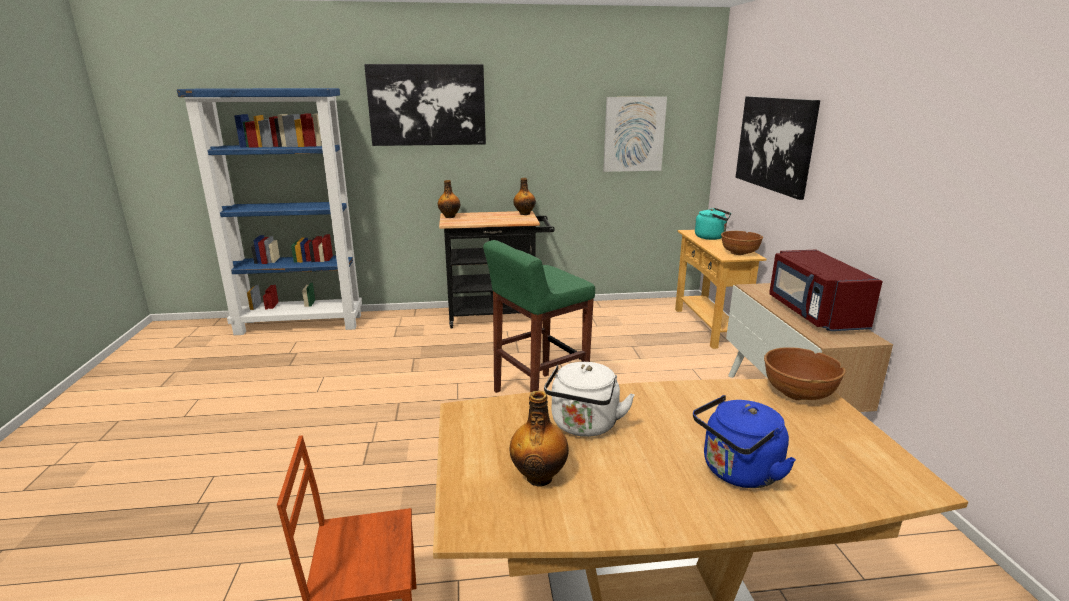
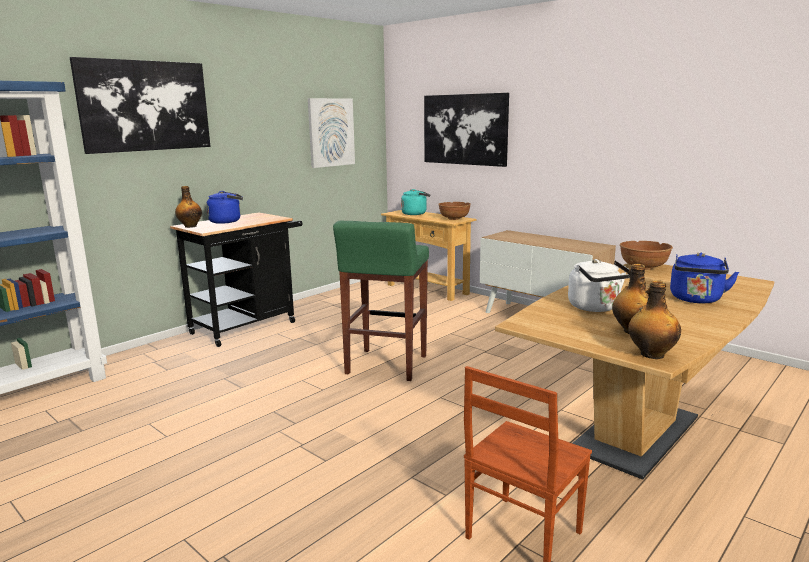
camera: 40 degrees left, 5 degrees down
(485, 216) = (227, 221): none -> blue kettle
(524, 214) = (259, 214): bottle -> bottle (651, 354)
(813, 313) = (554, 241): red microwave -> none

